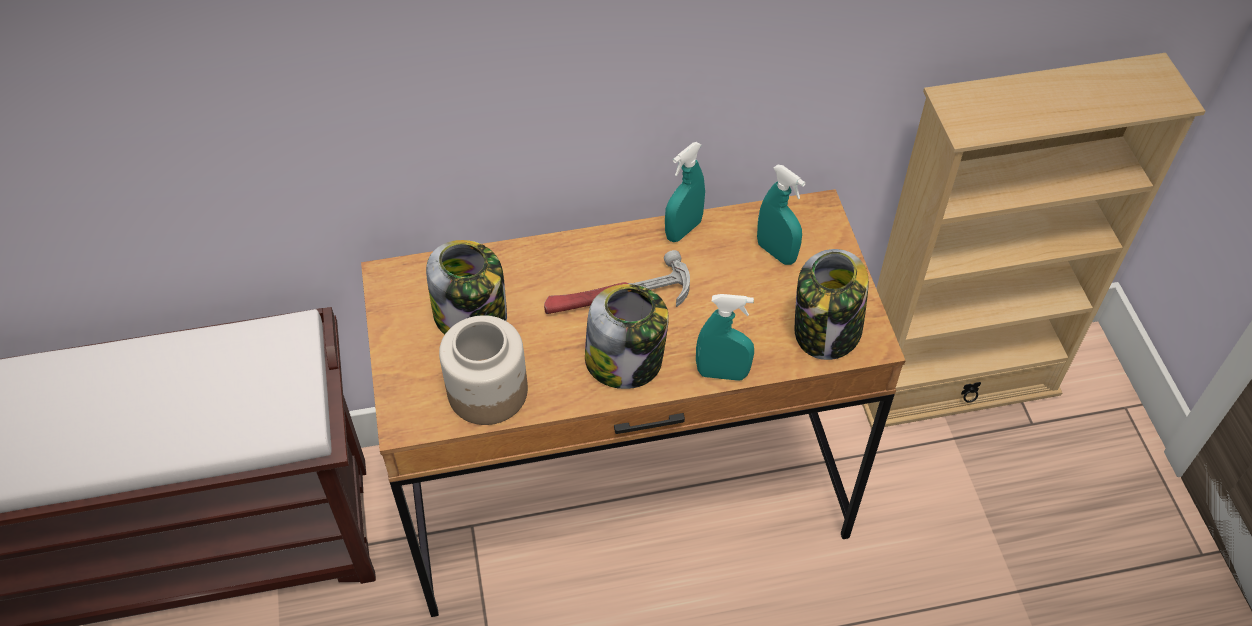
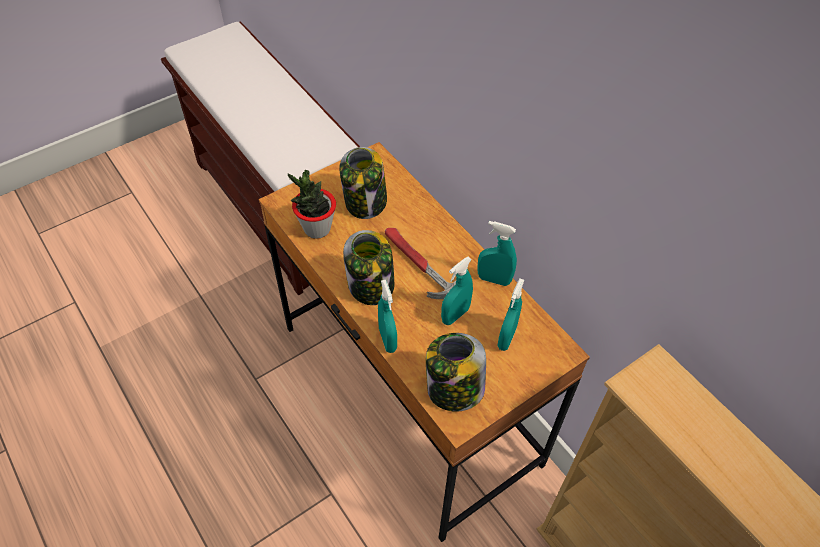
camera: 65 degrees right, 0 degrees up
(487, 392) = (317, 228): jar -> potted plant
(718, 289) = (455, 315): none -> turquoise spray bottle

